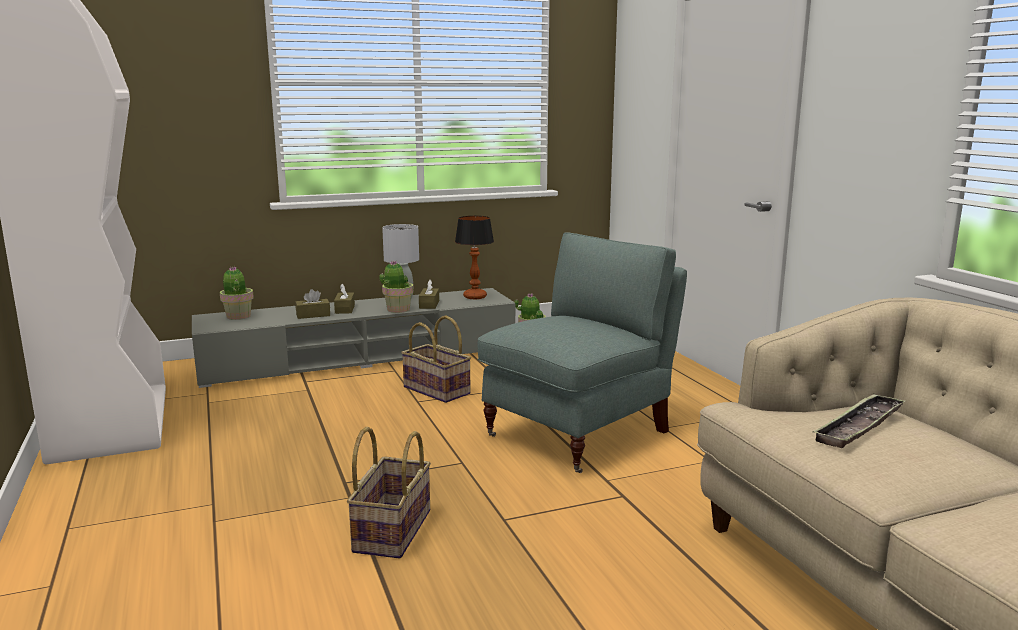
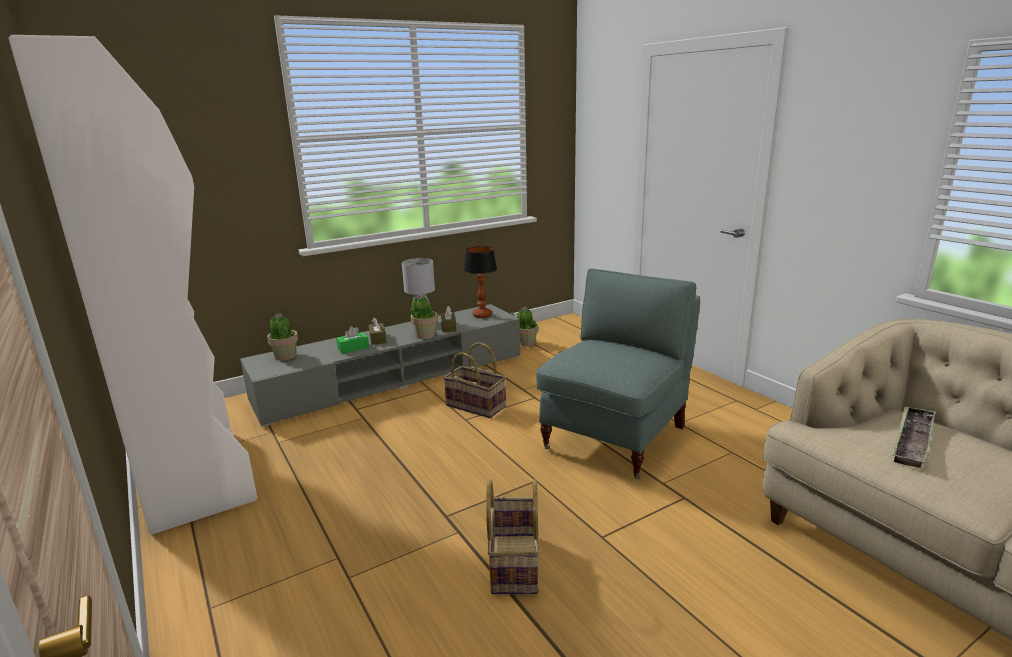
camera: 10 degrees left, 5 degrees up
(313, 315) = (353, 348): brown tissue box -> green tissue box

